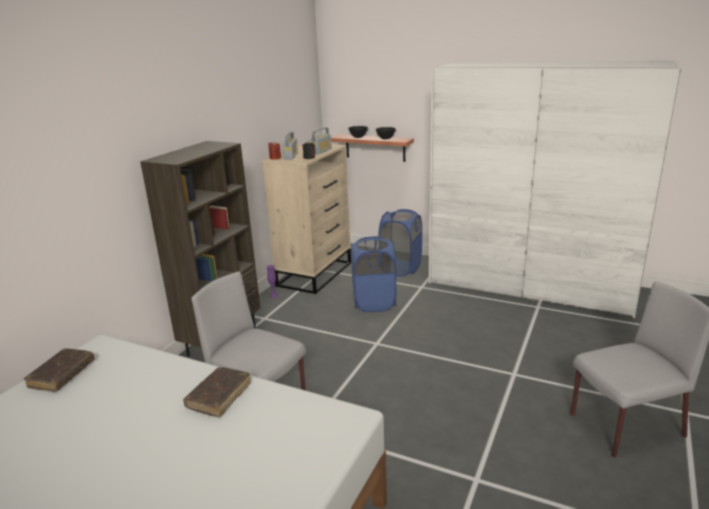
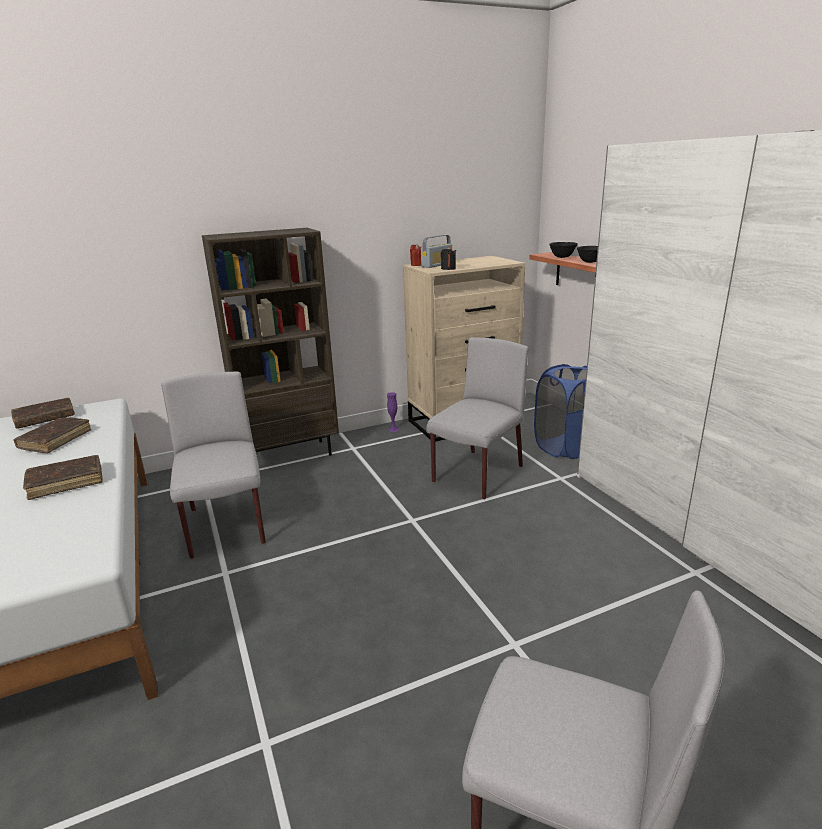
camera: 40 degrees right, 0 degrees up
(125, 382) = (55, 440): none -> brown book
(321, 151) = (480, 264): radio -> none
(374, 303) = (477, 475): blue laundry basket -> grey chair

